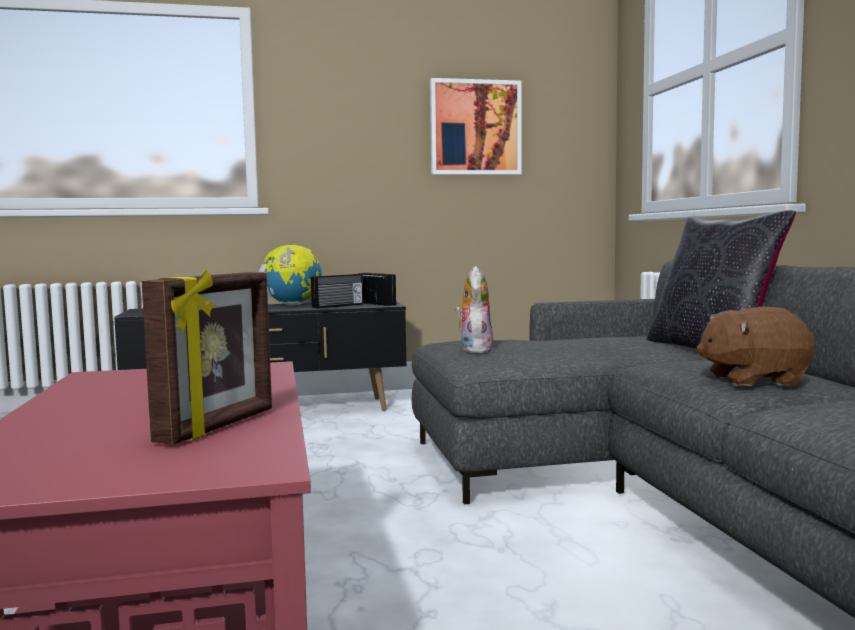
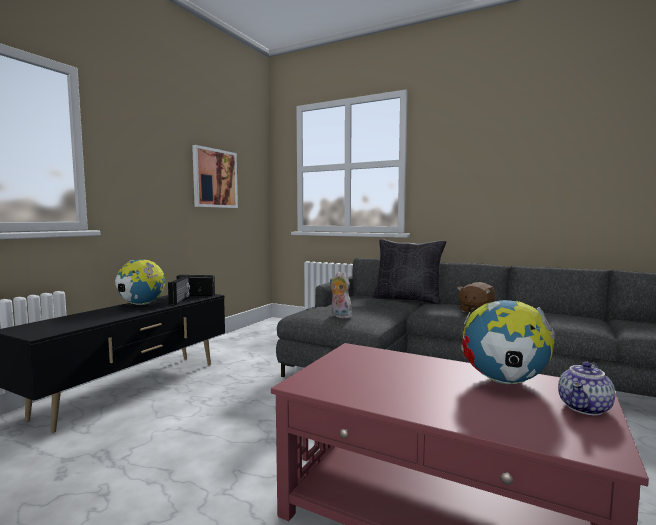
camera: 50 degrees left, 0 degrees up
(135, 471) = (585, 408): none -> teapot
(219, 426) = (504, 382): picture frame -> globe

